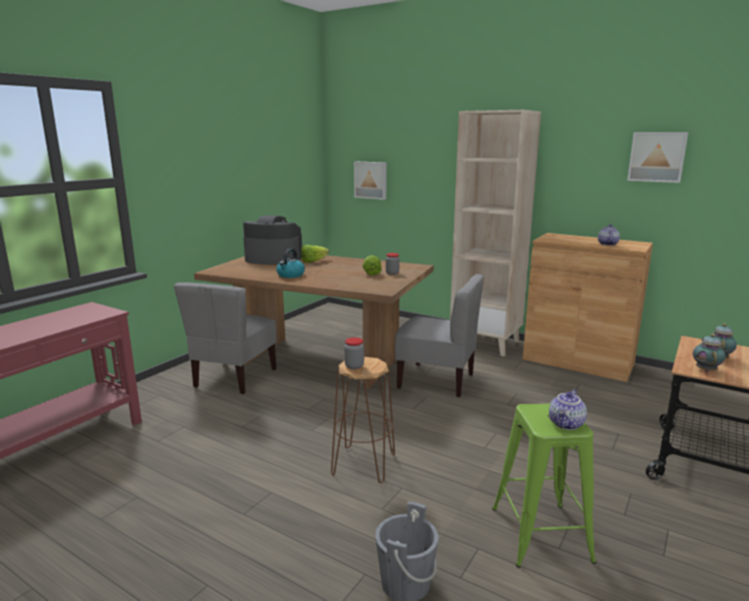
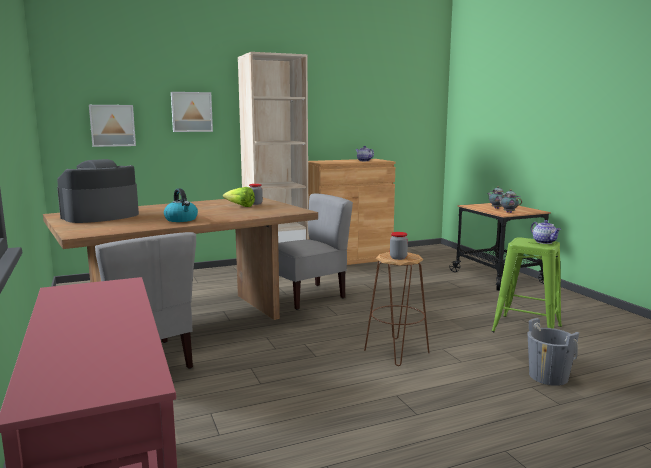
camera: 55 degrees left, 5 degrees down
(313, 261) = (153, 210): lettuce -> none
(657, 157) = (371, 97): picture -> picture (191, 112)

